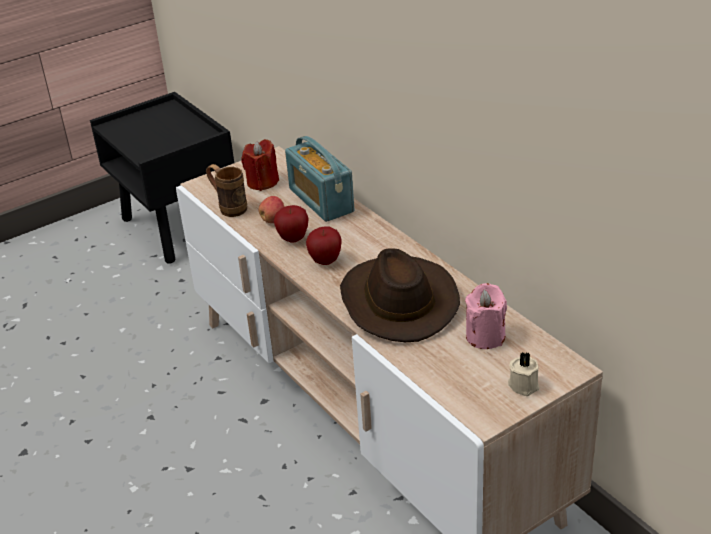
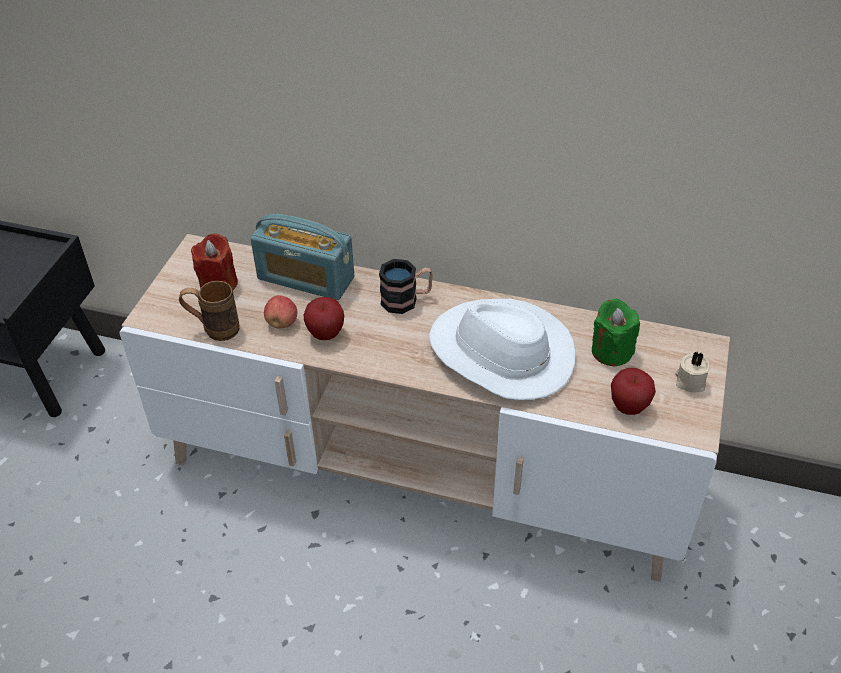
camera: 40 degrees left, 10 degrees up
(325, 261) = (386, 344): apple -> apple (628, 407)
(373, 240) = (406, 300): none -> mug
(397, 301) = (500, 354): brown hat -> white hat
(485, 337) = (611, 351): pink candle -> green candle

